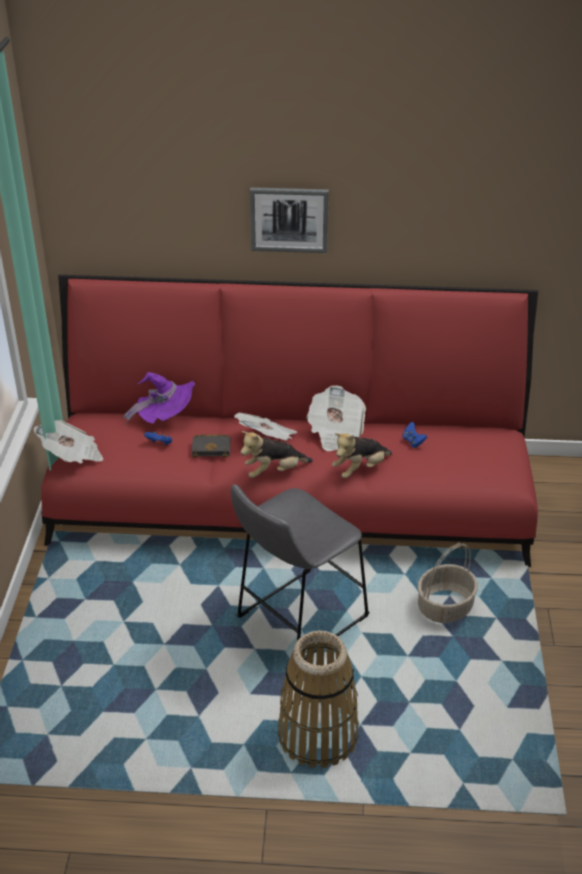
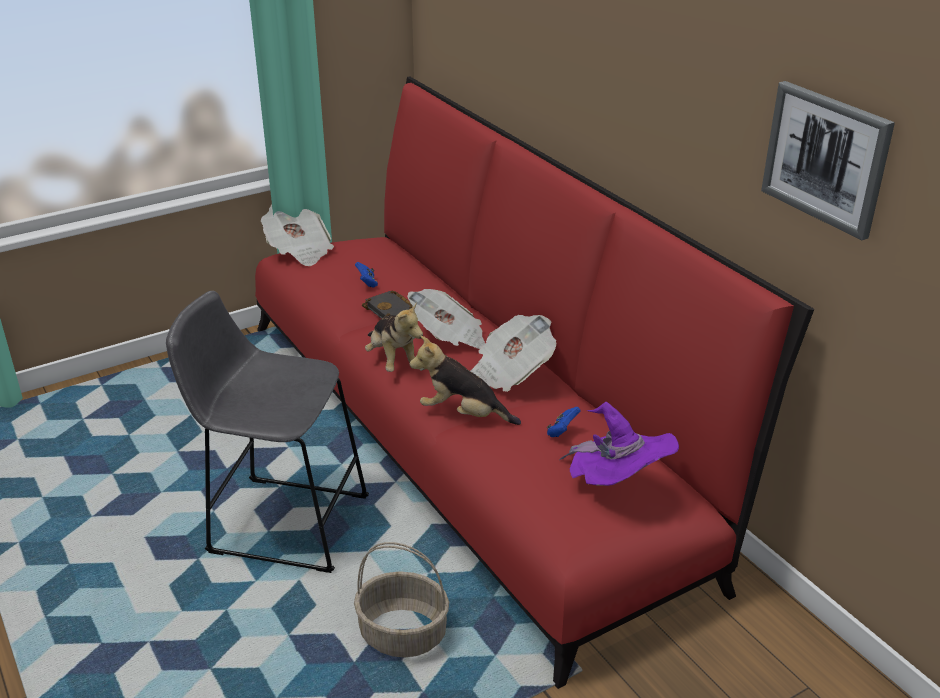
camera: 55 degrees right, 5 degrees down
(165, 416) = (420, 271): purple hat -> purple hat (617, 483)
(274, 472) = (393, 360): plush toy -> plush toy turned 150 degrees counterclockwise
(289, 219) = (575, 76): picture -> picture (826, 158)
(318, 734) = (115, 614): basket -> none

